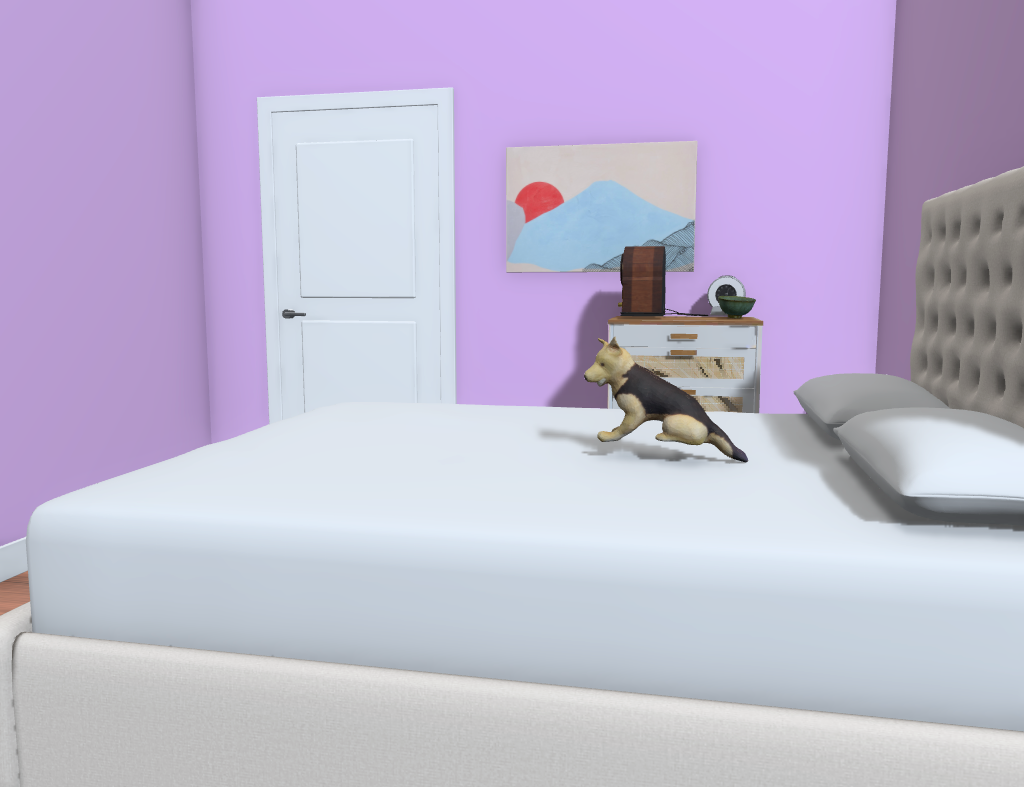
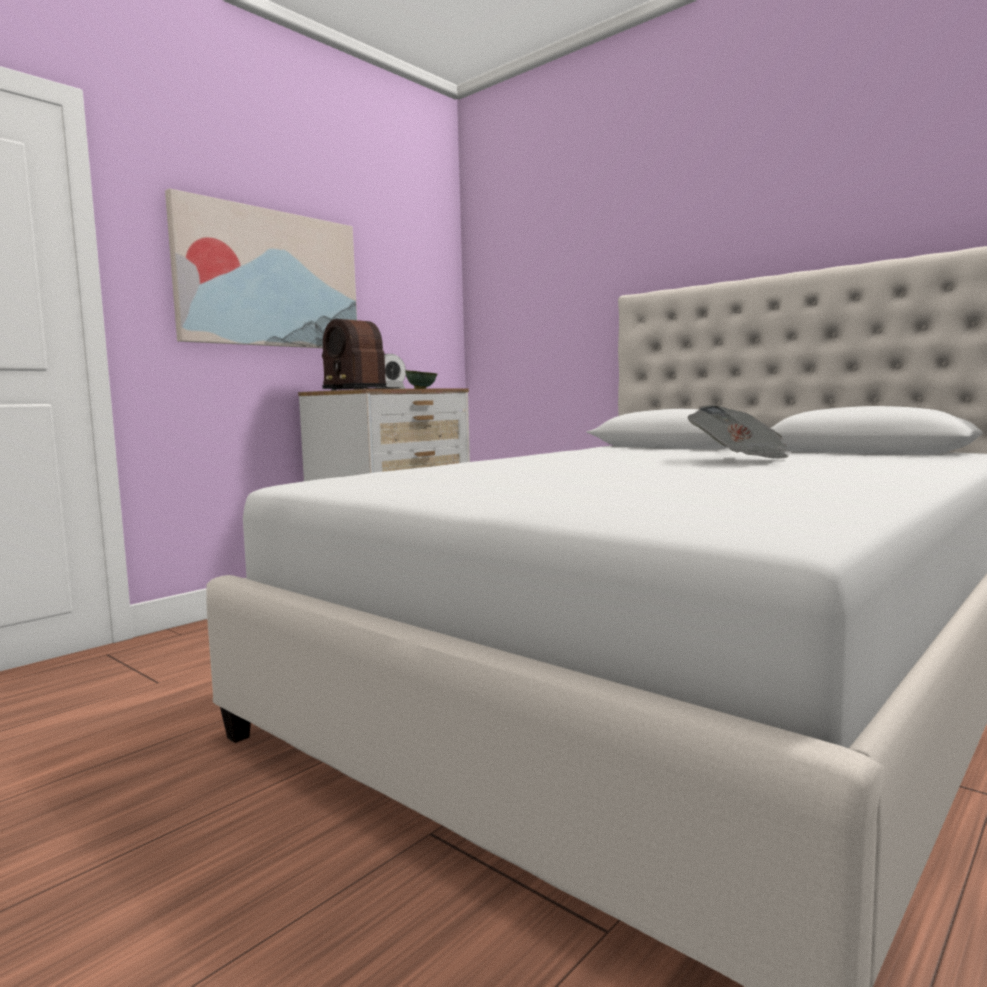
camera: 60 degrees left, 0 degrees up
(659, 457) = (740, 461): plush toy -> newspaper

